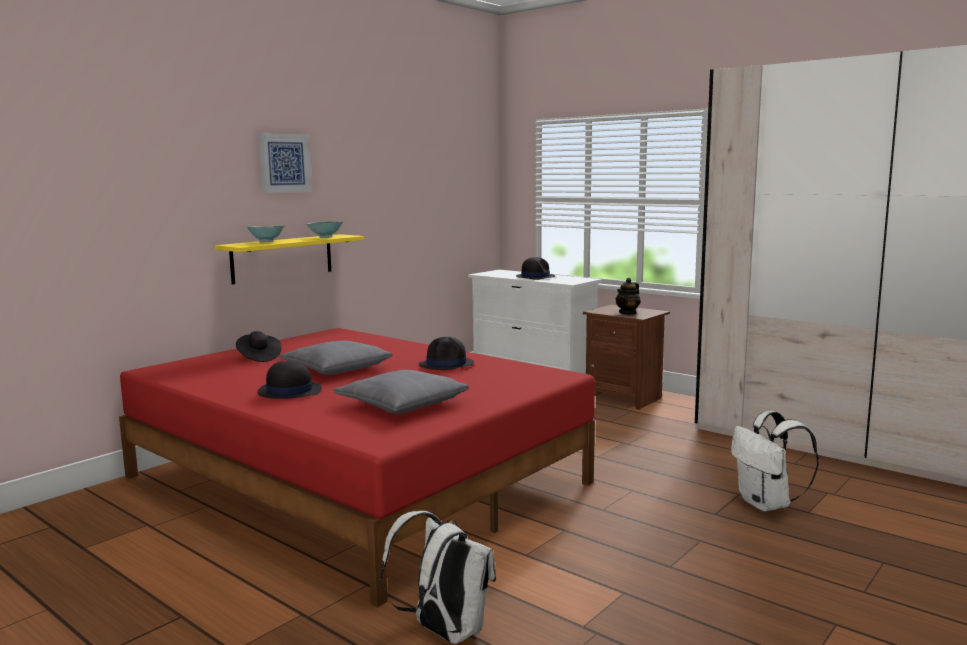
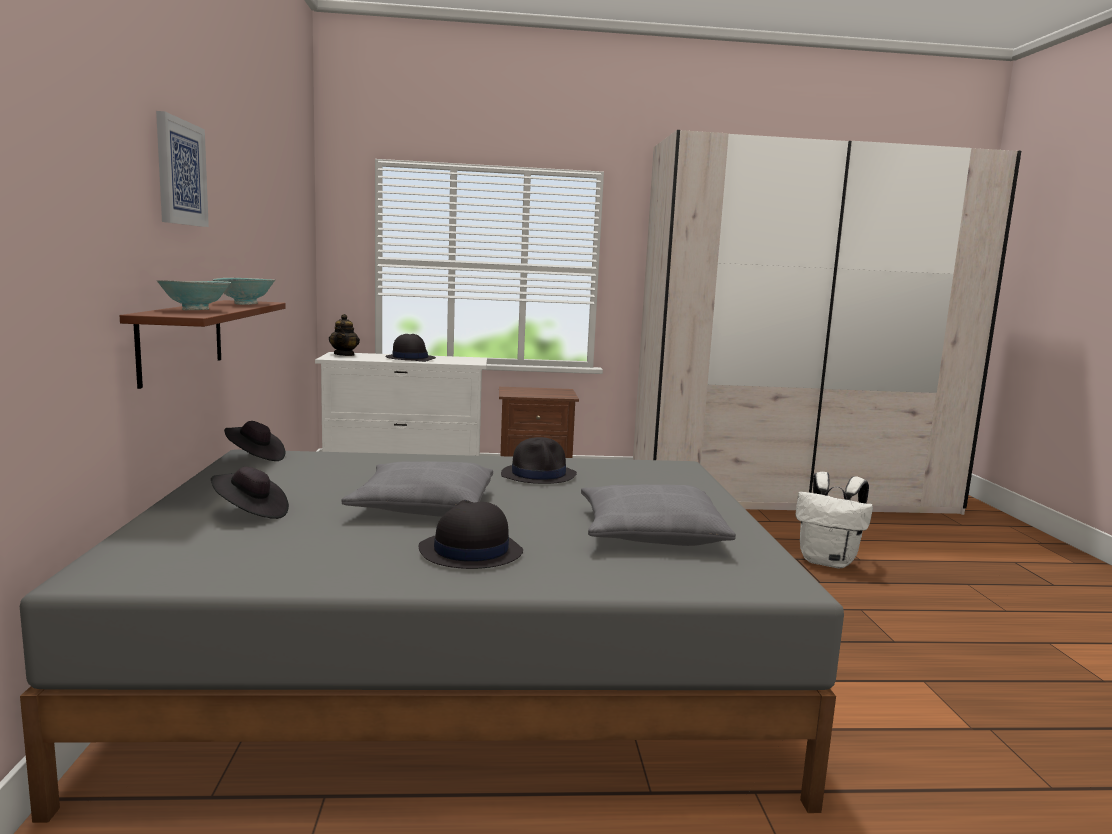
camera: 45 degrees left, 0 degrees up
(282, 258) = (182, 339): yellow shelf -> brown shelf
(334, 333) = (255, 457): none -> black hat
(356, 479) = (457, 666): red bed -> grey bed
(444, 632) = (920, 800): white backpack -> none
(628, 313) = (545, 394): teapot -> teapot (344, 354)

